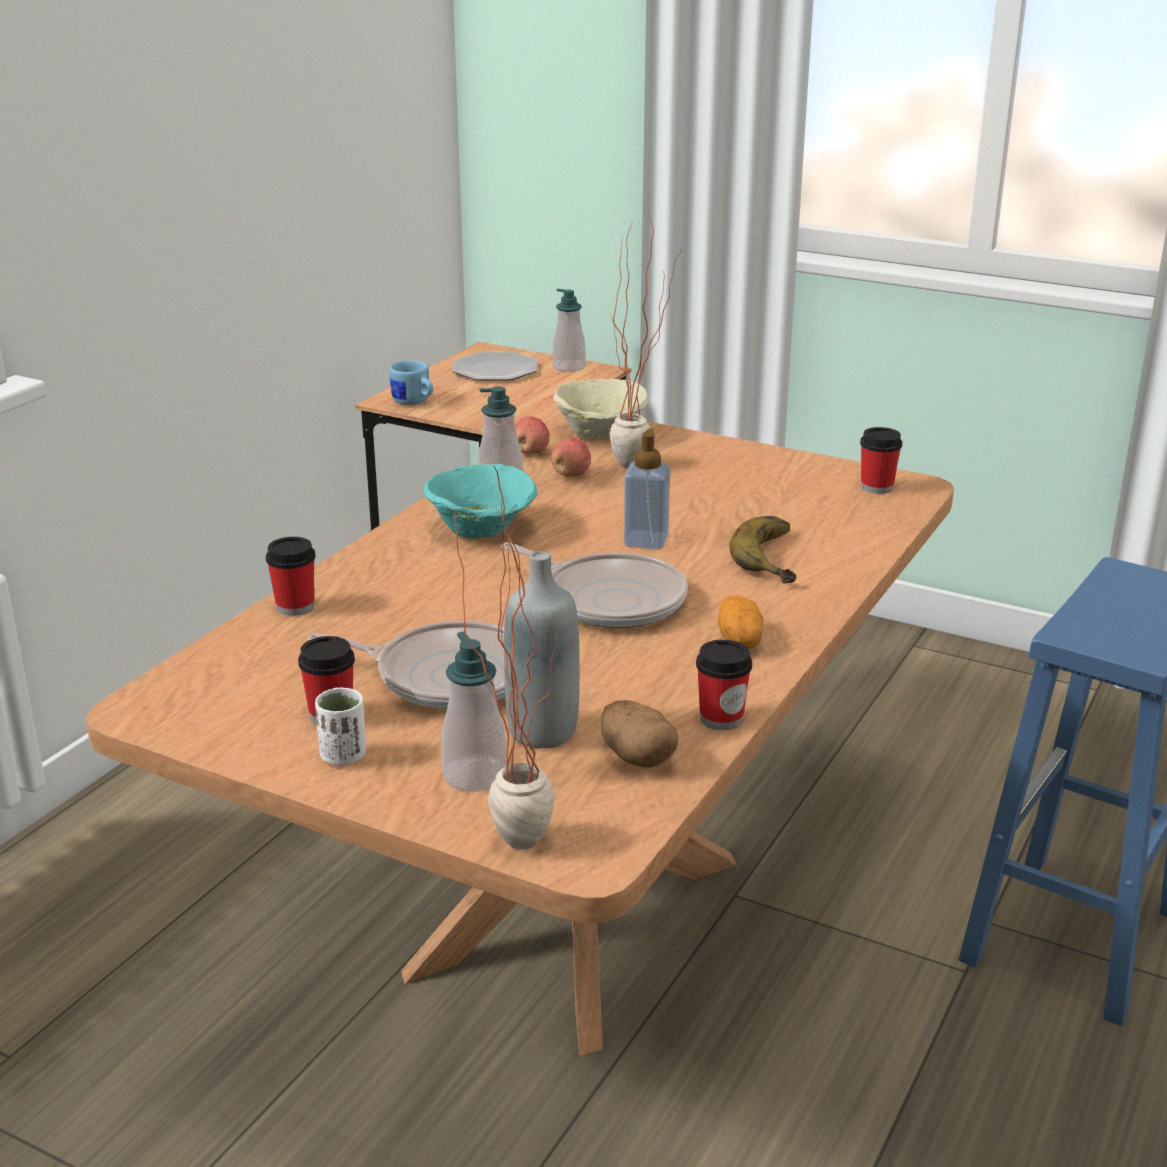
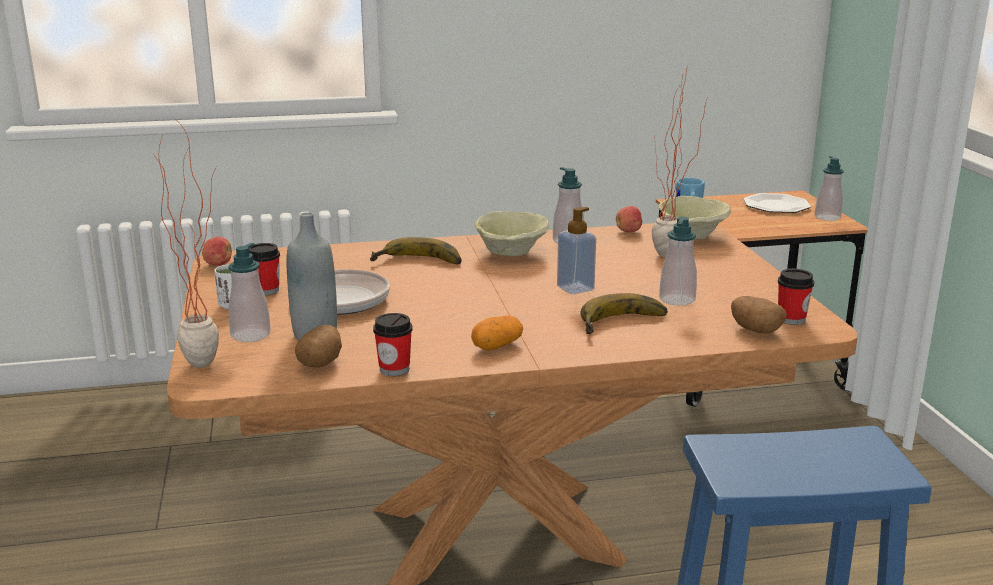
camera: 50 degrees right, 5 degrees down
(295, 607) = (358, 249): cup -> none
(414, 589) = (417, 263): none -> banana
(484, 530) = (511, 253): turquoise bowl -> beige bowl
(571, 474) = (621, 247): apple -> apple (218, 264)
(609, 599) = (486, 302): frying pan -> none
(755, 510) = (677, 299): none -> soap dispenser
(879, 511) = (755, 330): none -> potato

